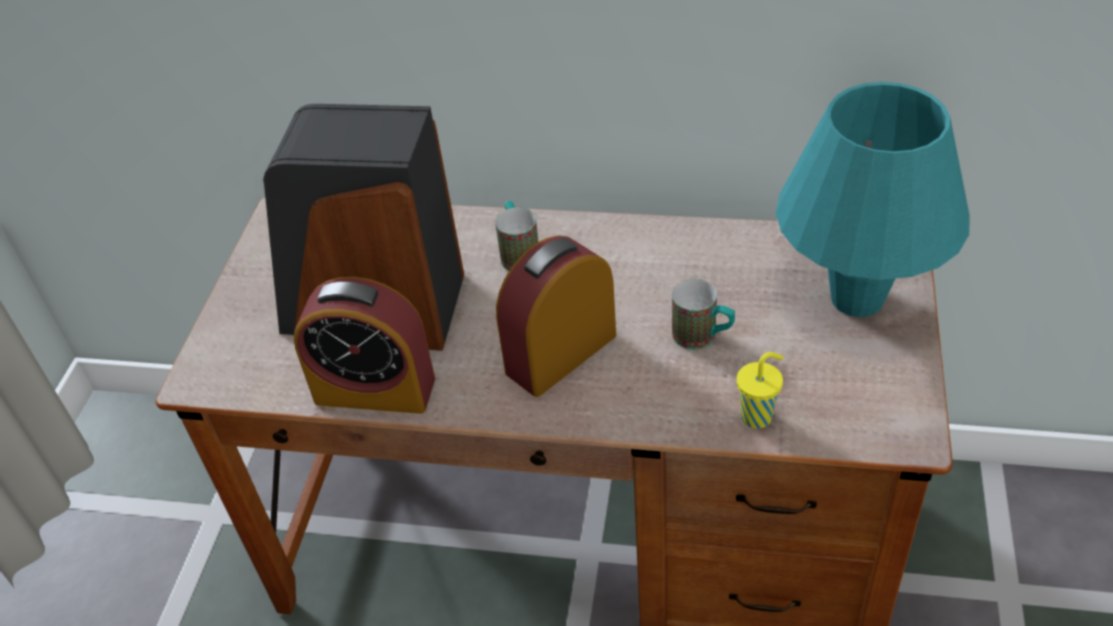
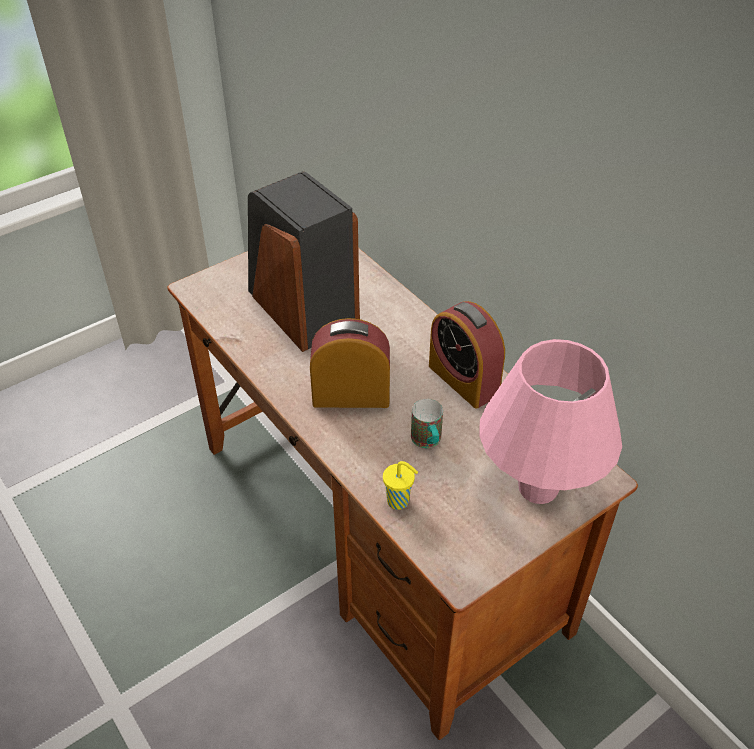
camera: 40 degrees right, 0 degrees up
(375, 390) = (252, 347): alarm clock -> alarm clock (463, 380)
(518, 253) = (398, 331): mug -> none
(857, 298) = (538, 488): turquoise table lamp -> pink table lamp

